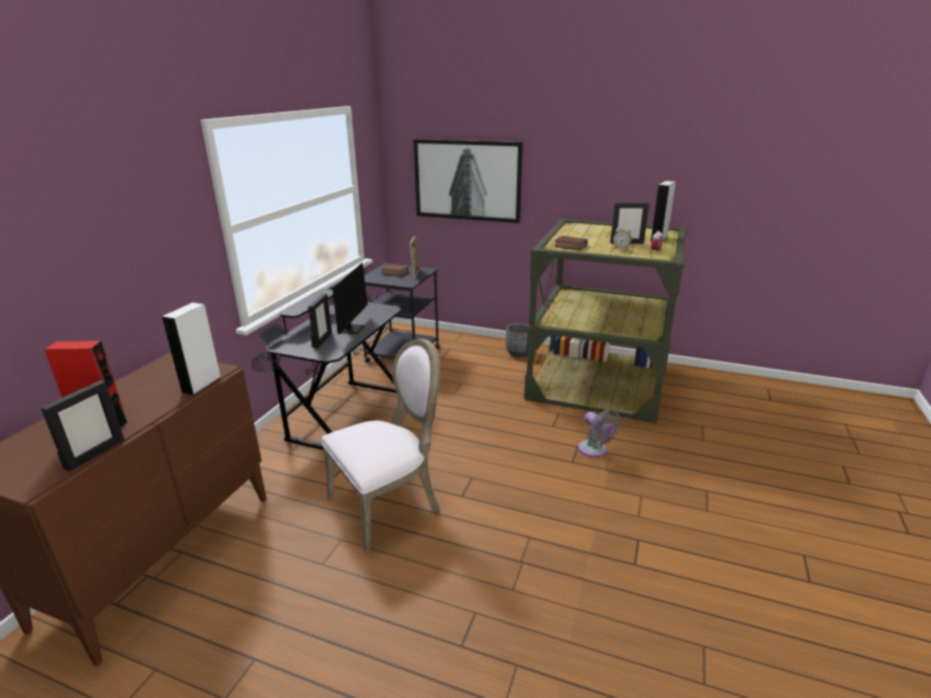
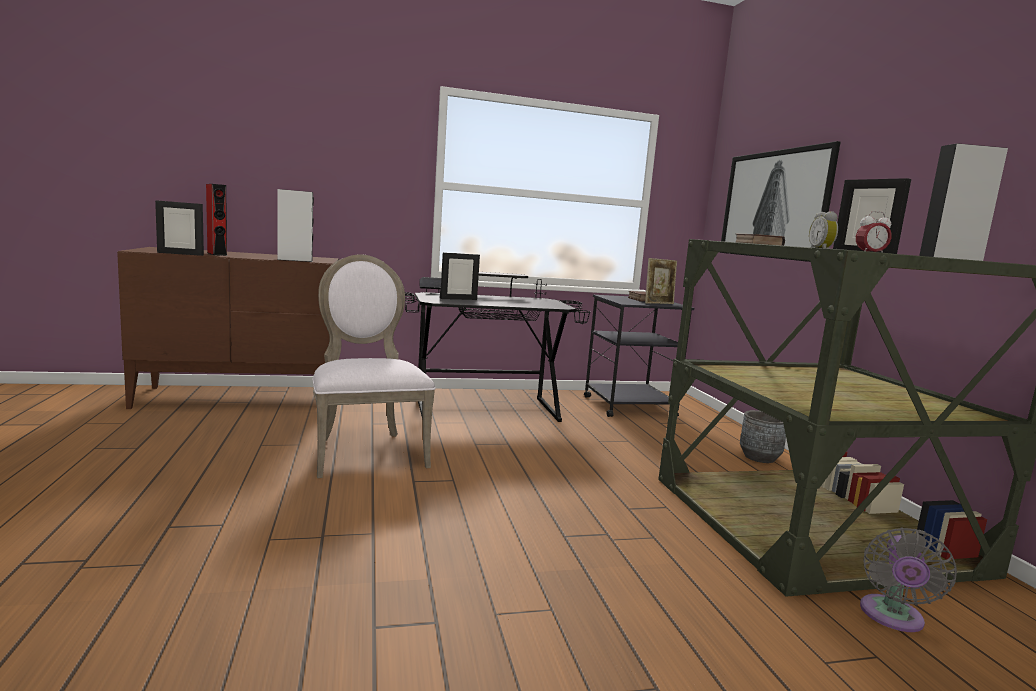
camera: 55 degrees right, 15 degrees down
(353, 327) = (499, 302): monitor -> none
(389, 504) = (366, 451): white chair -> white chair turned 135 degrees counterclockwise
(594, 450) = (616, 549): grey fan -> grey fan (892, 618)

